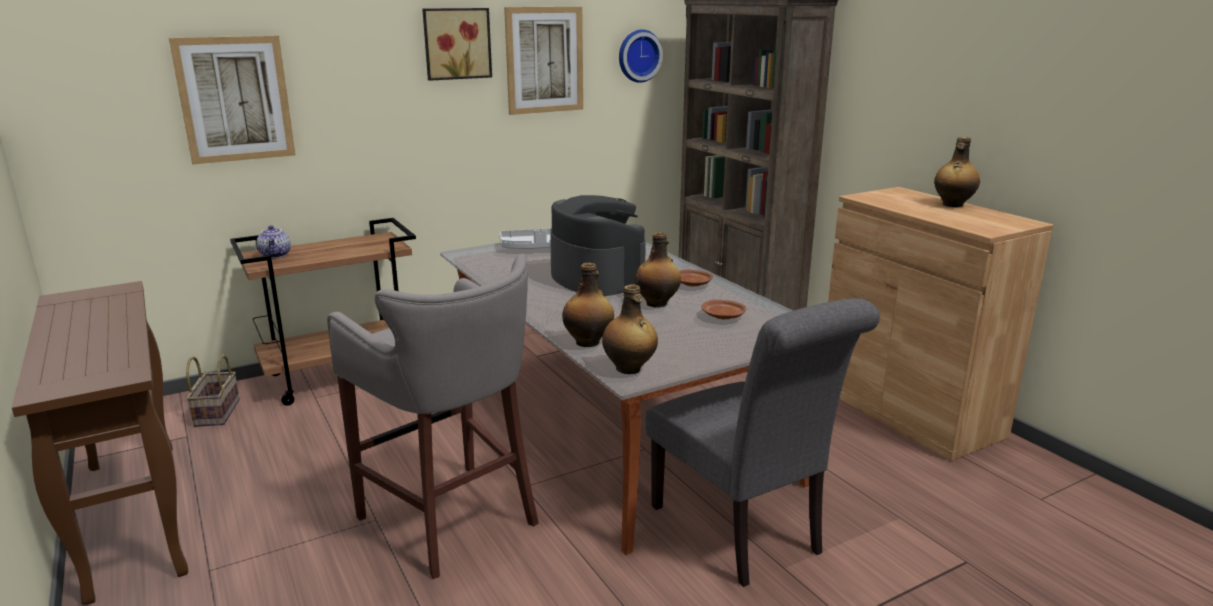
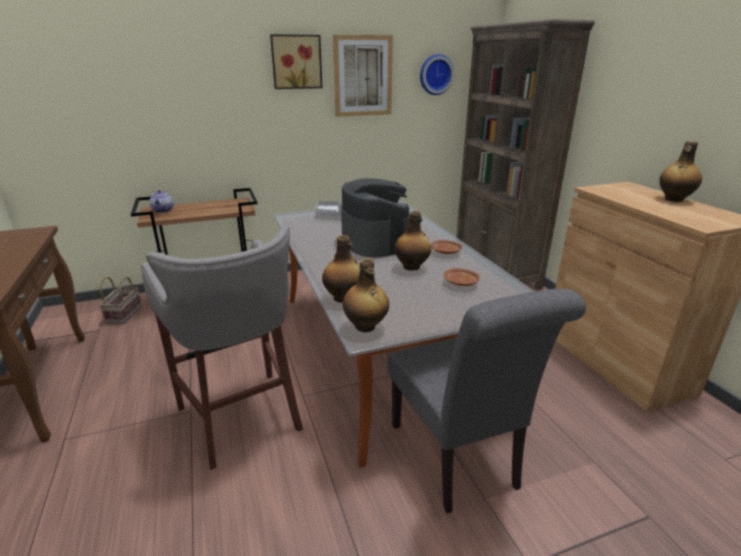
camera: 10 degrees right, 5 degrees up
(235, 99) = (135, 99): picture -> none

